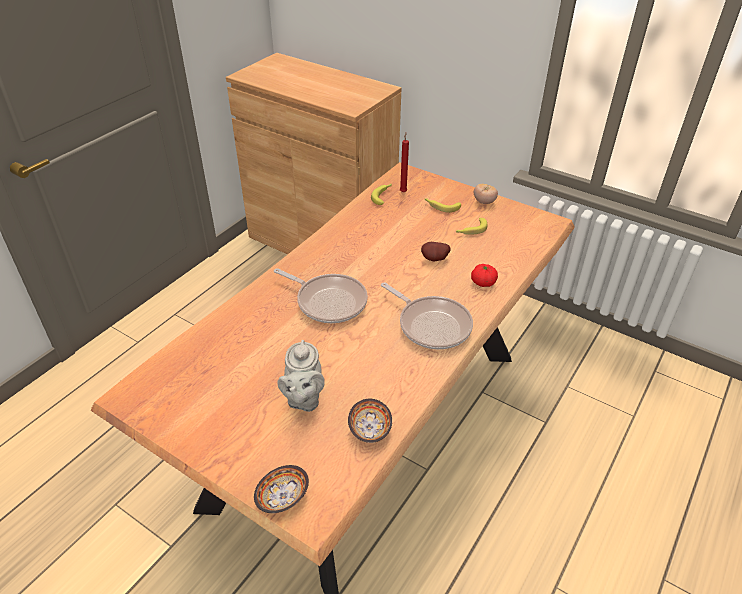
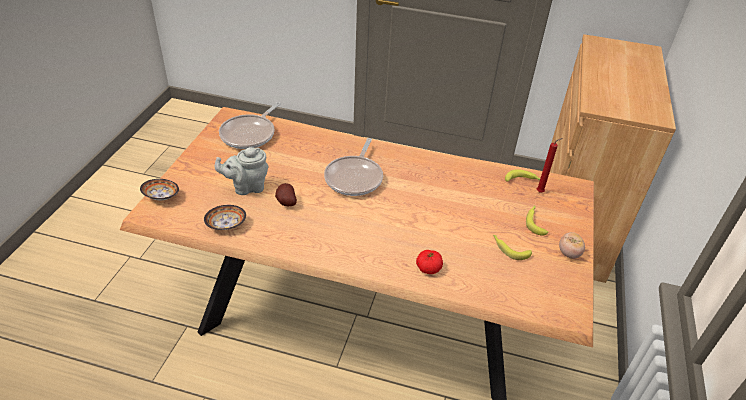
camera: 70 degrees right, 0 degrees up
(431, 325) = (352, 241): frying pan -> frying pan (250, 134)
(435, 260) = (444, 230): potato -> potato (285, 202)

